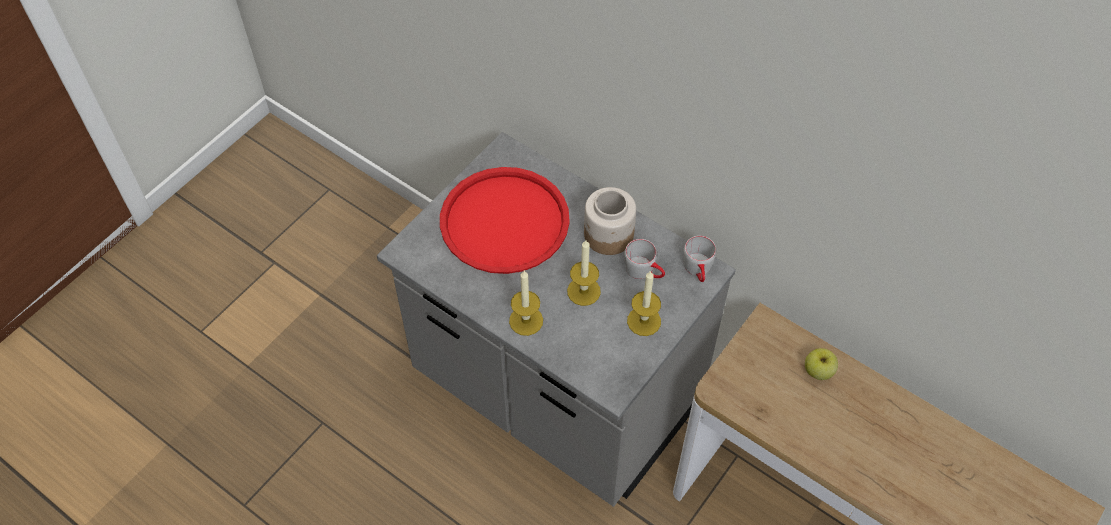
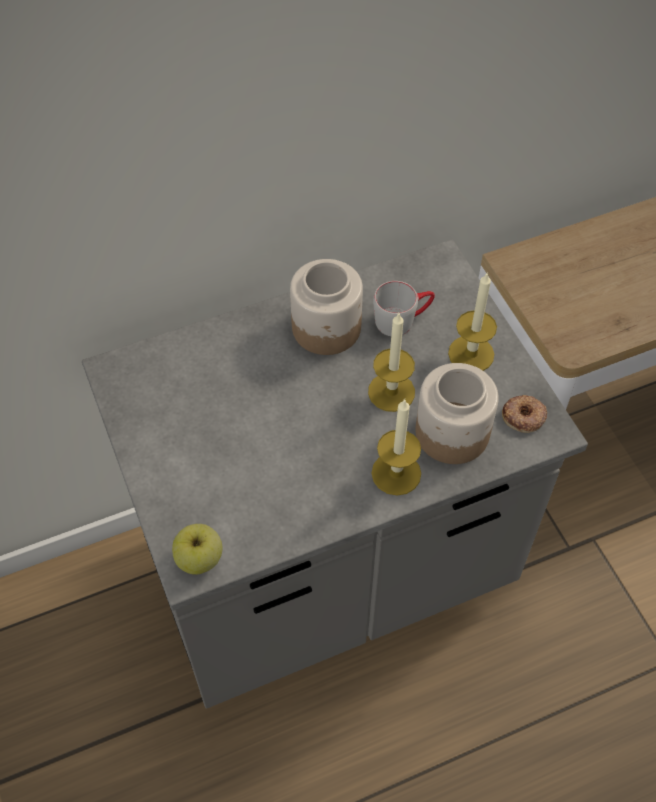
camera: 60 degrees left, 0 degrees up
(504, 221) = (227, 424): red tray -> none
(574, 336) = (451, 433): none -> jar
(614, 371) = (524, 417): none -> donut
(698, 270) = (434, 270): grey mug -> none
(818, 371) = (597, 251): apple -> apple (200, 559)

